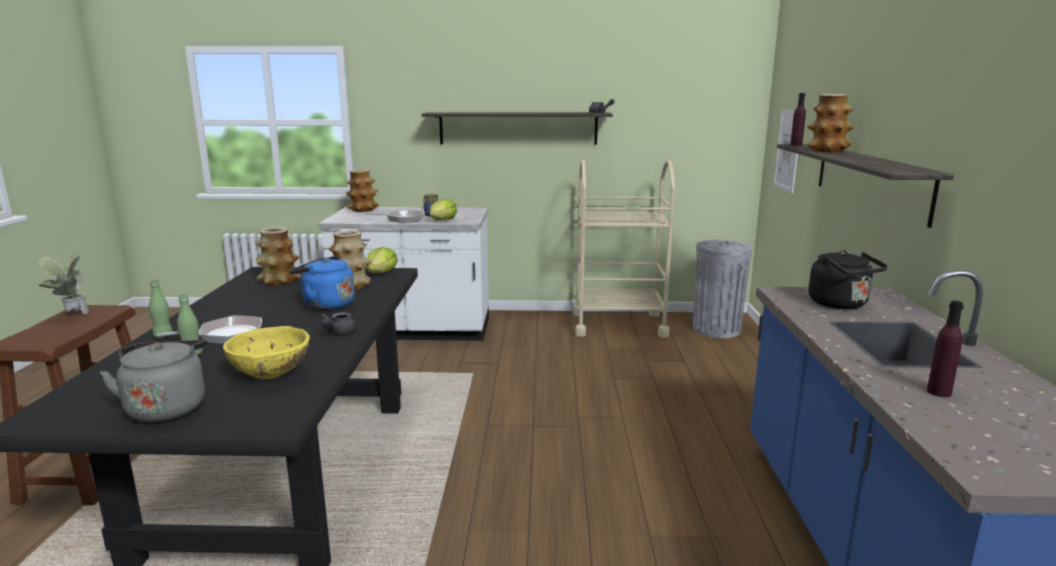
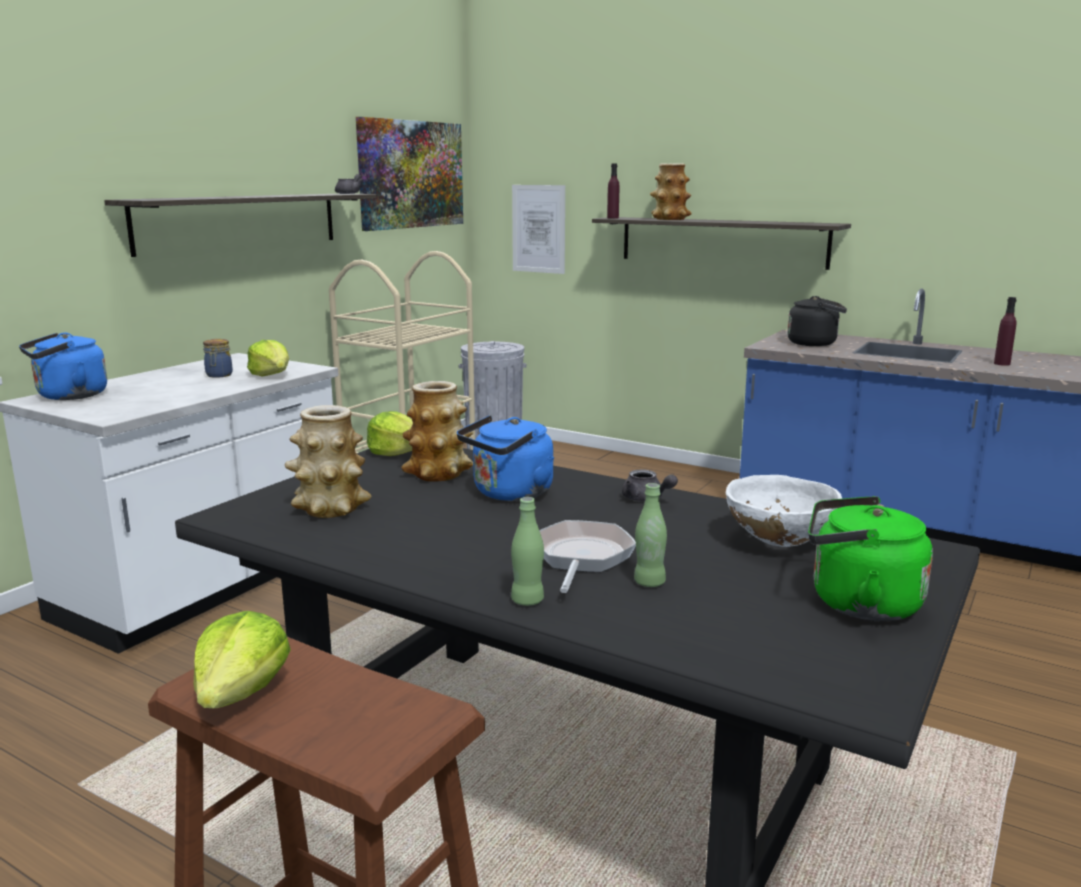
camera: 60 degrees left, 0 degrees up
(71, 315) = (241, 693): potted plant -> lettuce
(167, 407) = (857, 603): grey kettle -> green kettle
(271, 375) = (778, 543): yellow bowl -> white bowl
(363, 210) = (68, 396): vase -> blue kettle
(403, 219) = (210, 388): frying pan -> none
(690, 99) = (411, 174): none -> picture

